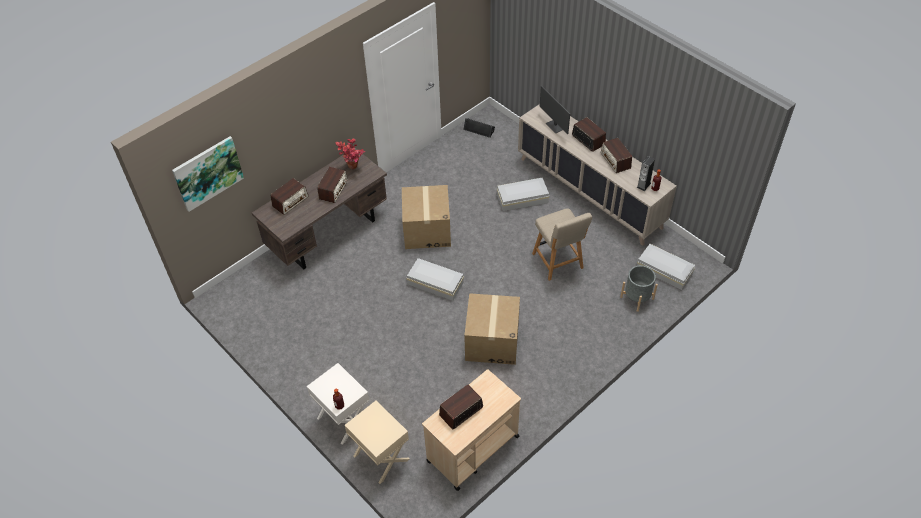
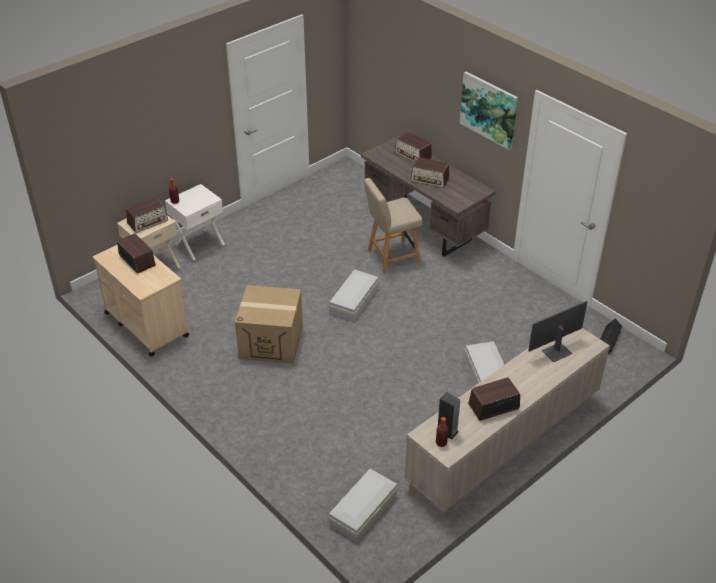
camera: 90 degrees right, 10 degrees down
(208, 173) = (381, 56): picture -> picture (489, 109)
(353, 168) = (462, 191): potted plant -> none
(427, 230) = (431, 294): cardboard box -> none
(558, 263) = (380, 403): beige chair -> beige chair (391, 257)
(588, 139) = (533, 382): radio -> radio (148, 222)
(637, 298) = (319, 475): grey planter -> none

